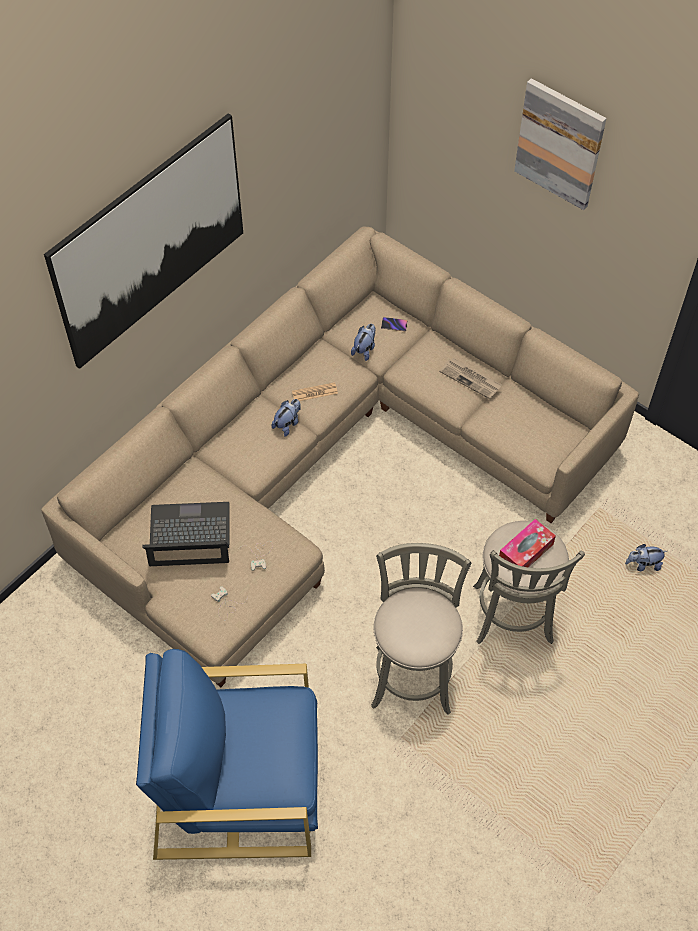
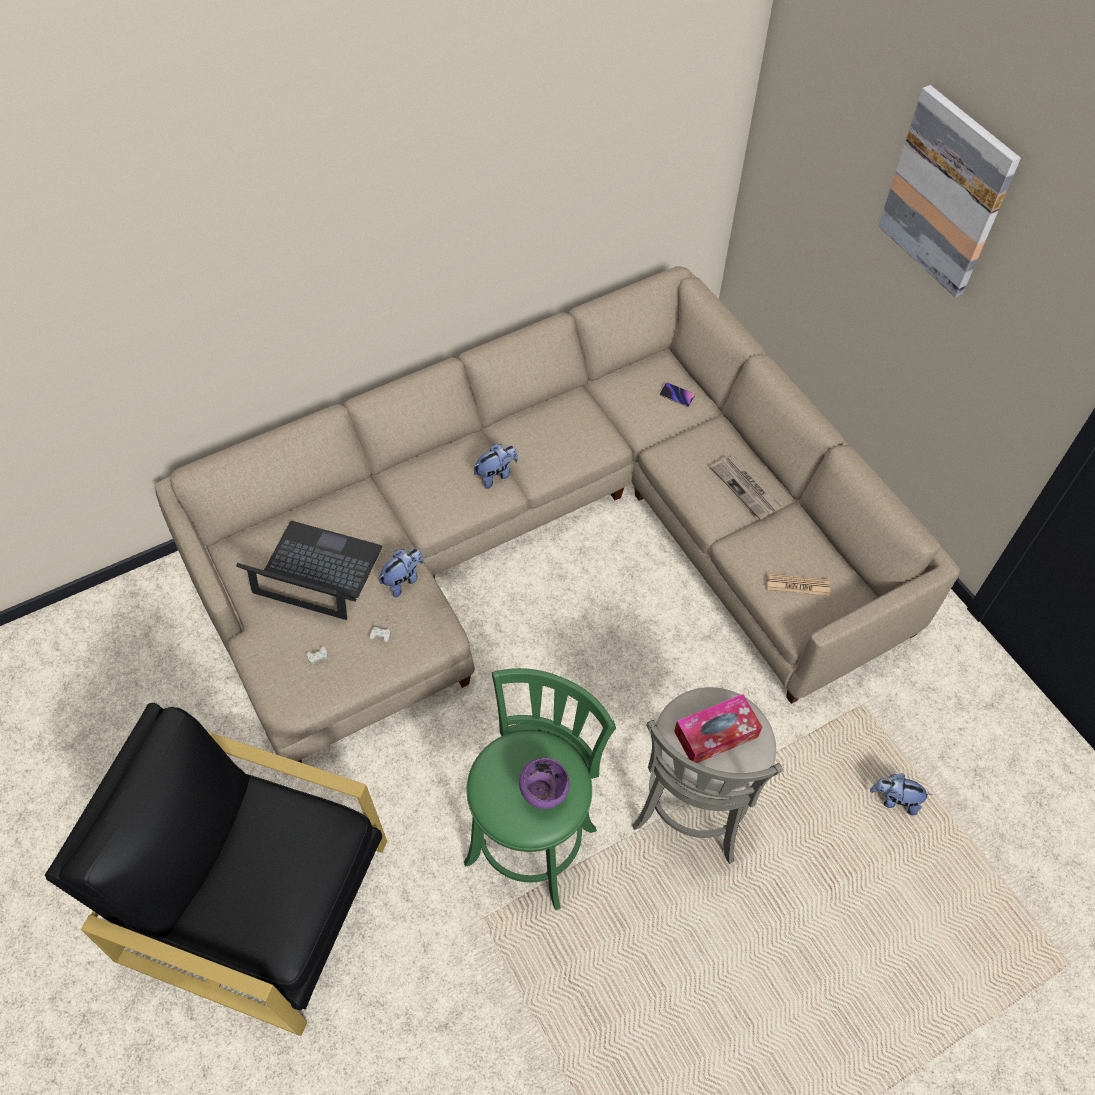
camera: 20 degrees right, 0 degrees up
(151, 241) = (346, 175): picture -> none
(237, 783) = (257, 900): blue armchair -> black armchair
(314, 392) = (545, 447): newspaper -> newspaper (798, 585)
(364, 349) = (629, 414): plush toy -> plush toy (403, 580)
(413, 674) = (534, 839): grey stool -> green stool
(430, 626) = (543, 793): none -> purple bowl

